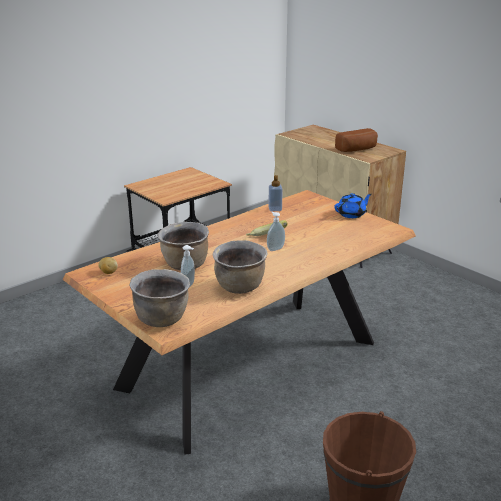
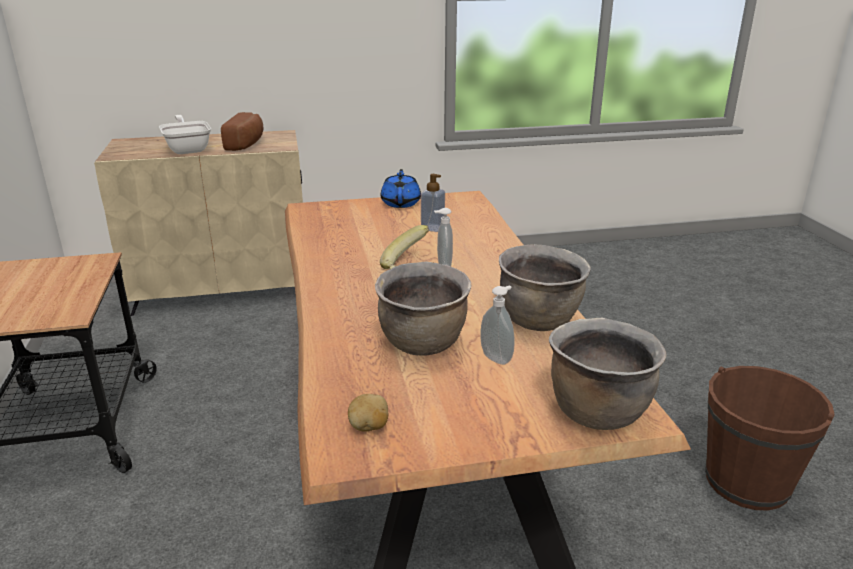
camera: 60 degrees left, 0 degrees up
(275, 209) = (318, 235): soap dispenser -> soap dispenser (432, 228)
(325, 142) = (188, 149): none -> frying pan

